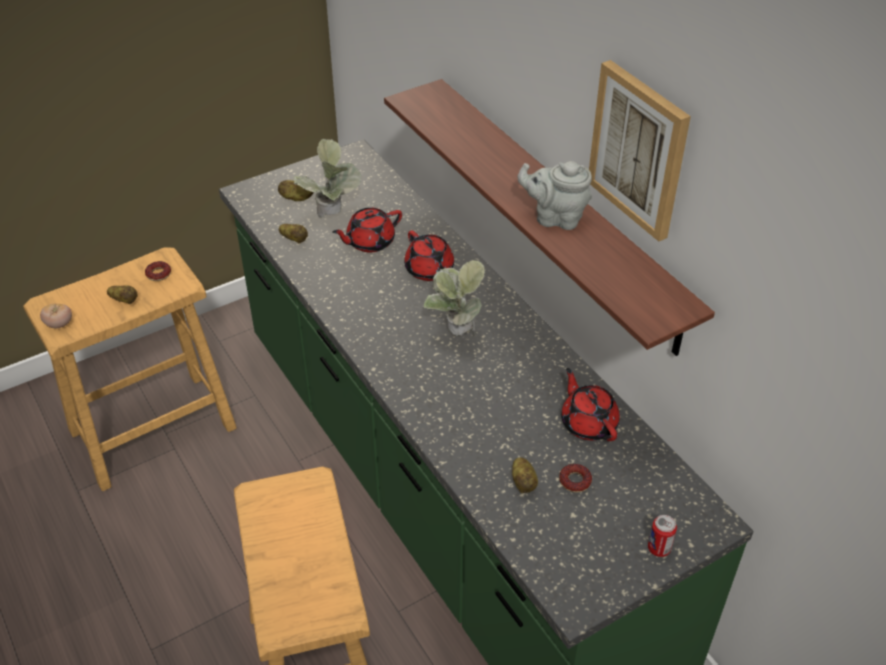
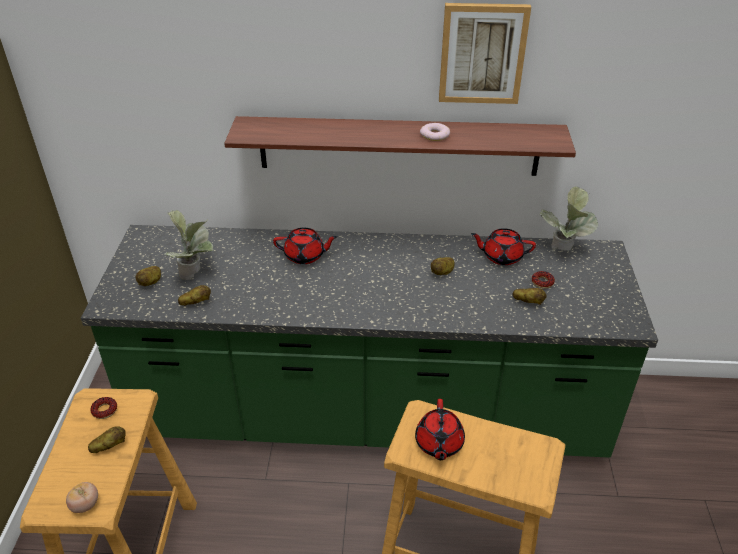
camera: 55 degrees left, 5 degrees down
(369, 242) = (244, 269): red teapot -> red teapot (439, 443)
(455, 335) = (377, 272): potted plant -> potted plant (562, 253)
(506, 385) = (442, 272): none -> potato
(555, 218) = (434, 135): grey teapot -> donut
(659, 548) = (613, 276): can -> none

